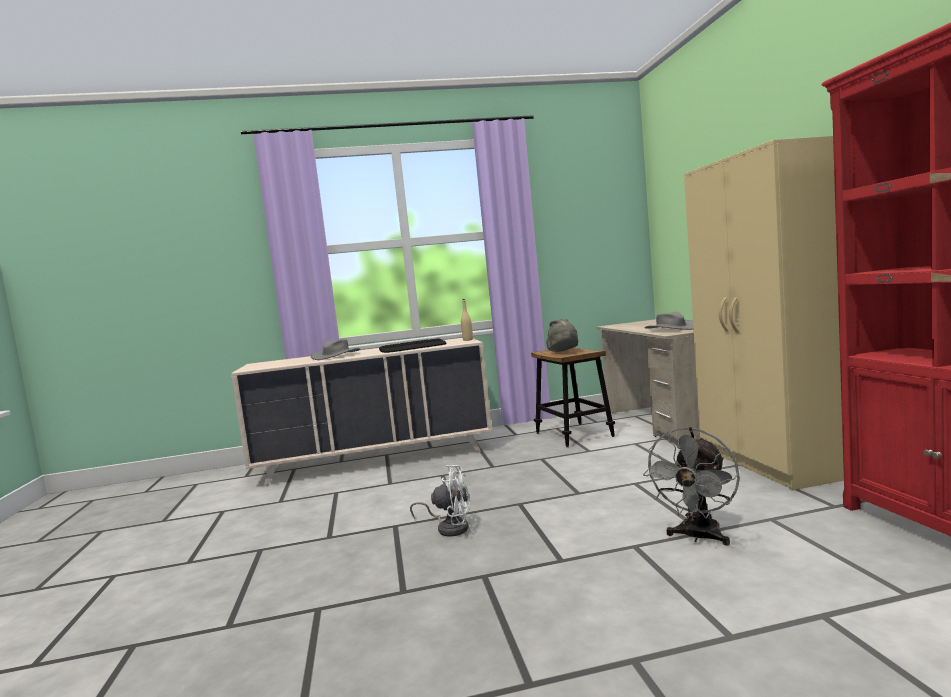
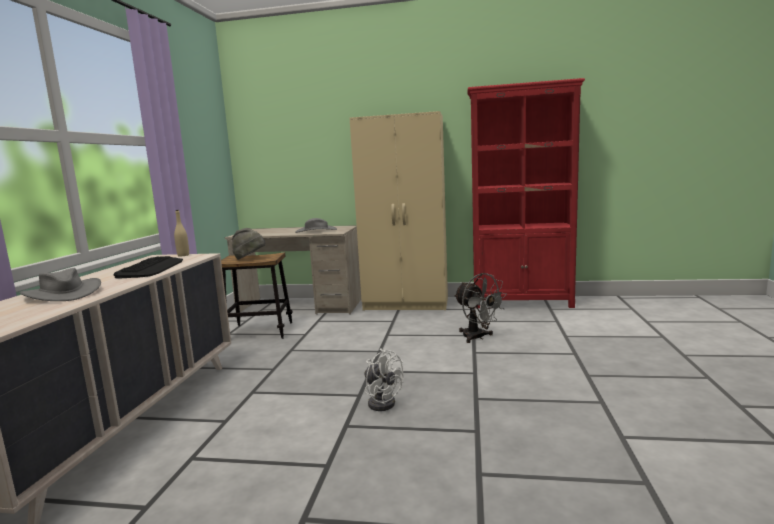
camera: 70 degrees left, 5 degrees up
(449, 527) = (382, 401): white fan -> white fan turned 105 degrees clockwise

